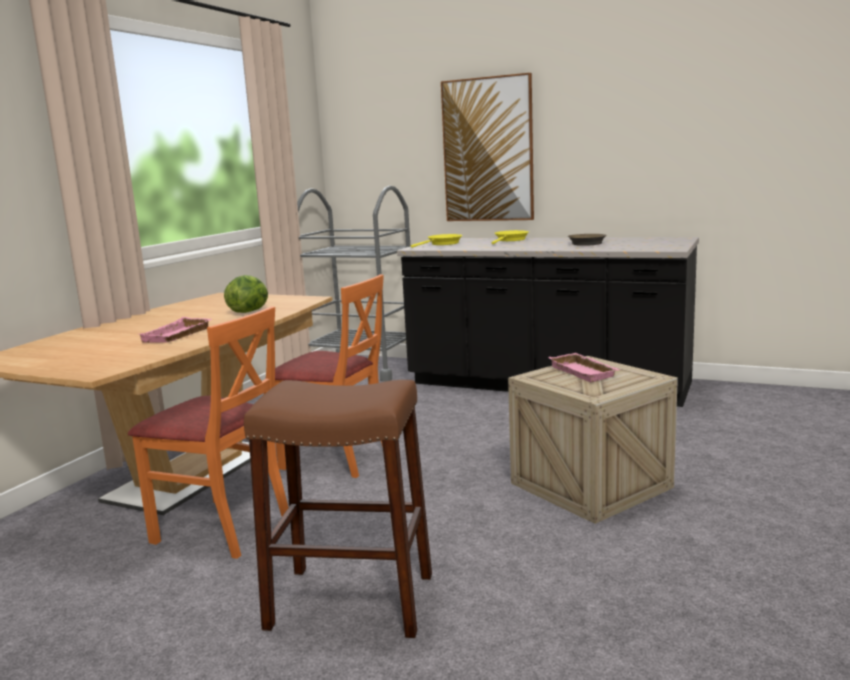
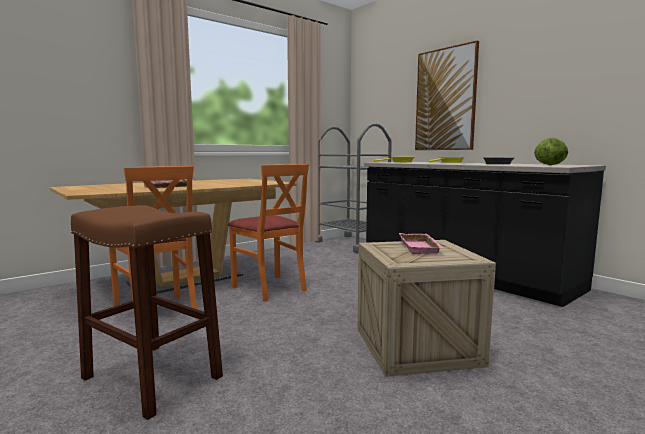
camera: 25 degrees right, 5 degrees down
(249, 311) = (235, 183): lettuce -> lettuce (551, 165)

